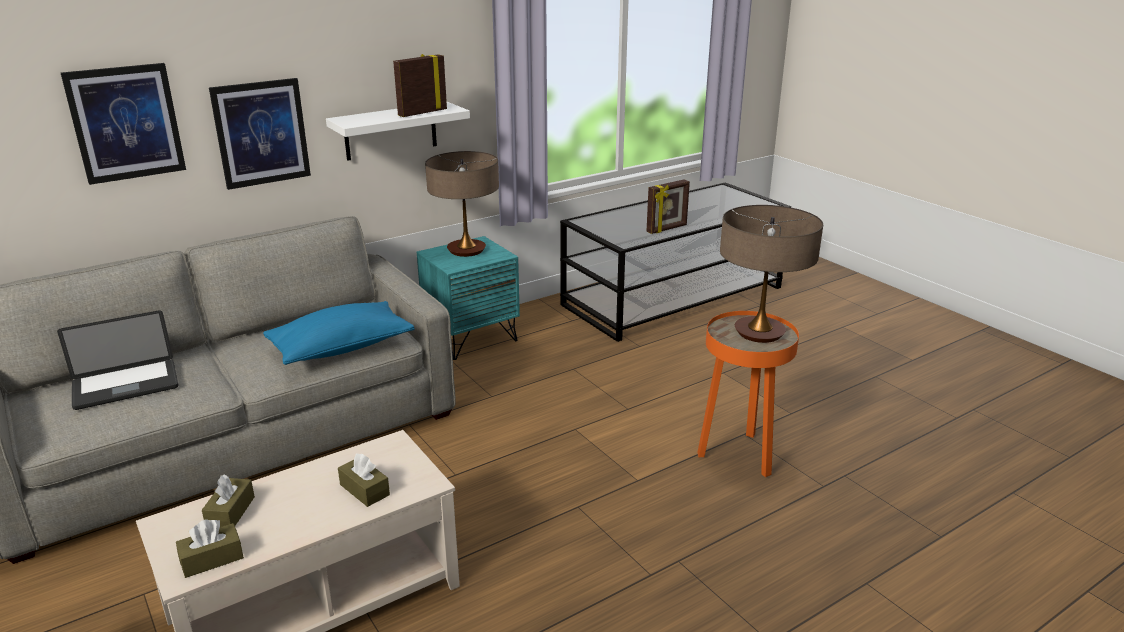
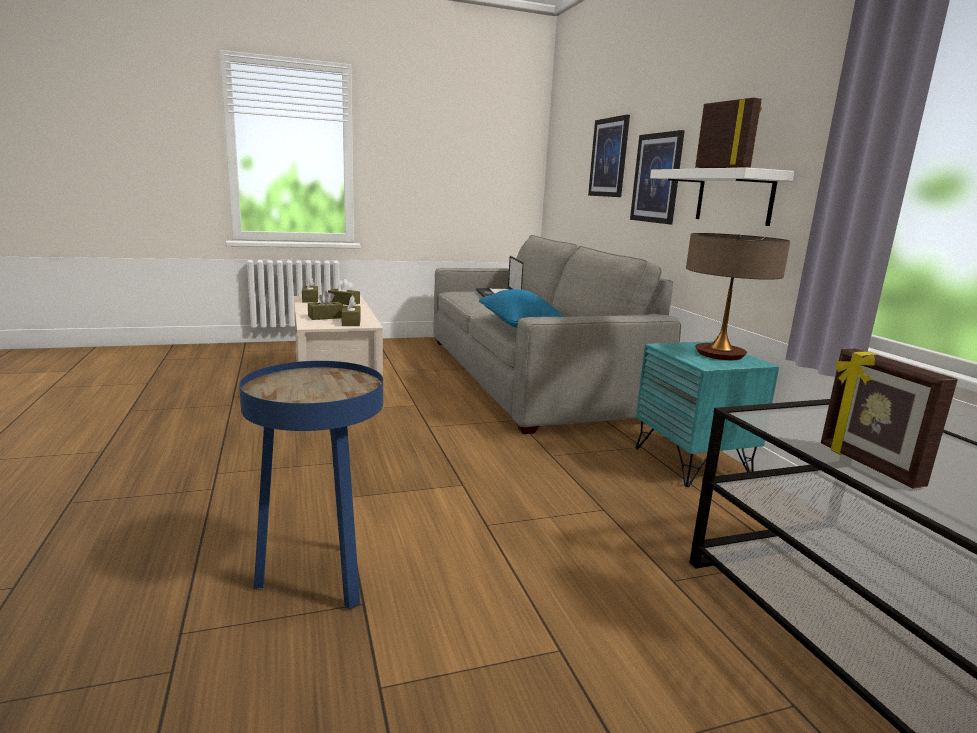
camera: 105 degrees right, 10 degrees down
(389, 458) = (351, 322): none -> brown tissue box
(738, 455) = (321, 579): orange side table -> blue side table
(759, 332) = (312, 390): table lamp -> none

